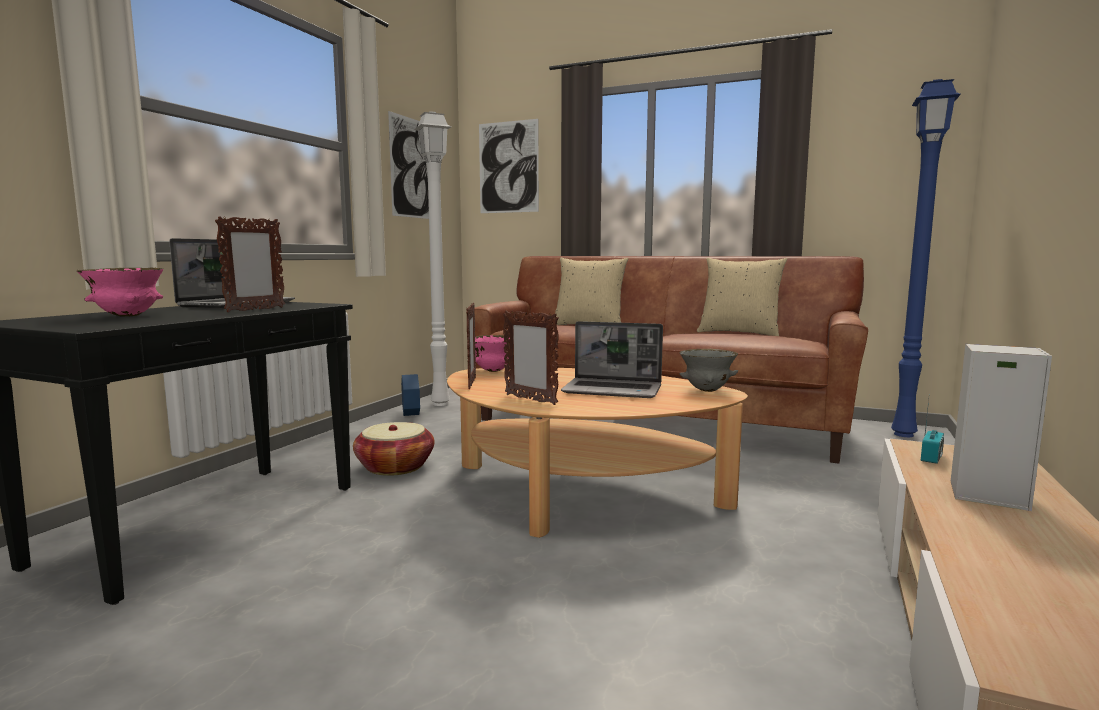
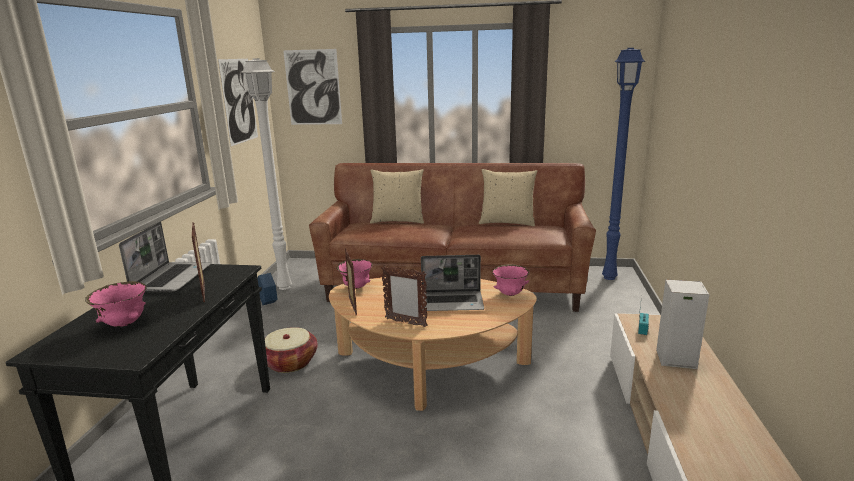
camera: 15 degrees left, 10 degrees up
(255, 310) = (204, 292): picture frame -> picture frame turned 150 degrees clockwise
(707, 390) = (510, 294): grey bowl -> pink bowl

